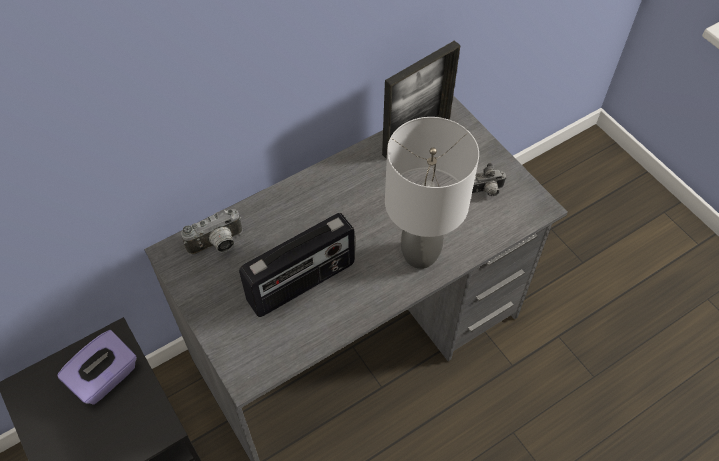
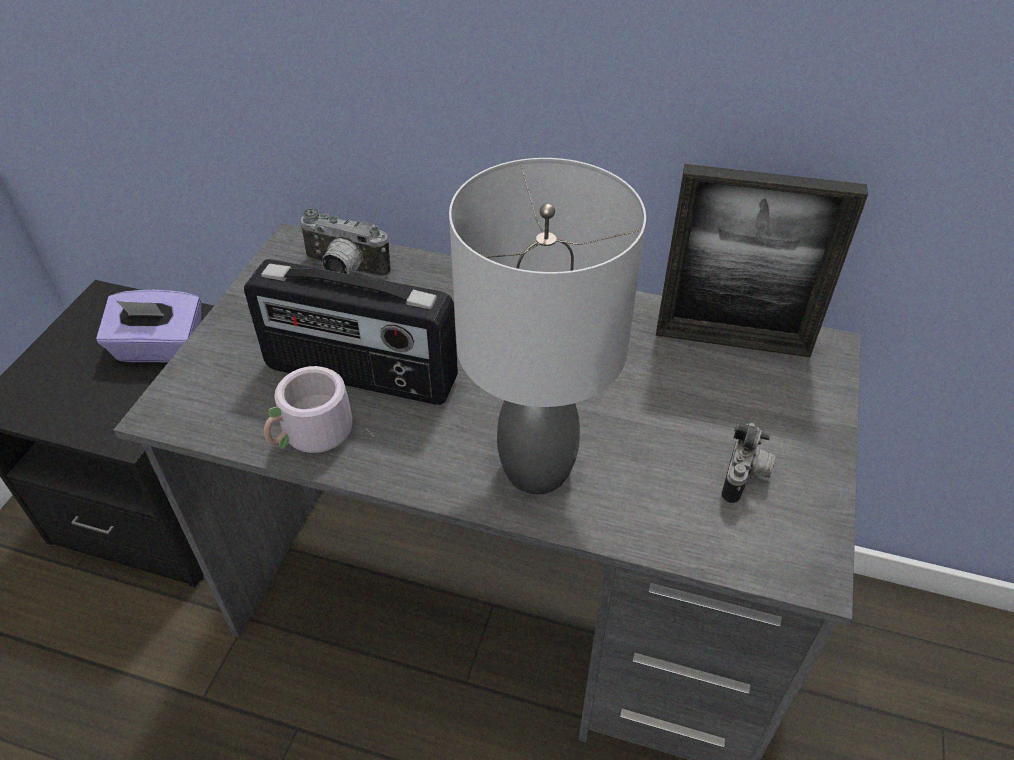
camera: 50 degrees right, 10 degrees down
(324, 324) = (314, 437): none -> grey mug
(486, 191) = (745, 477): camera -> camera turned 105 degrees counterclockwise

